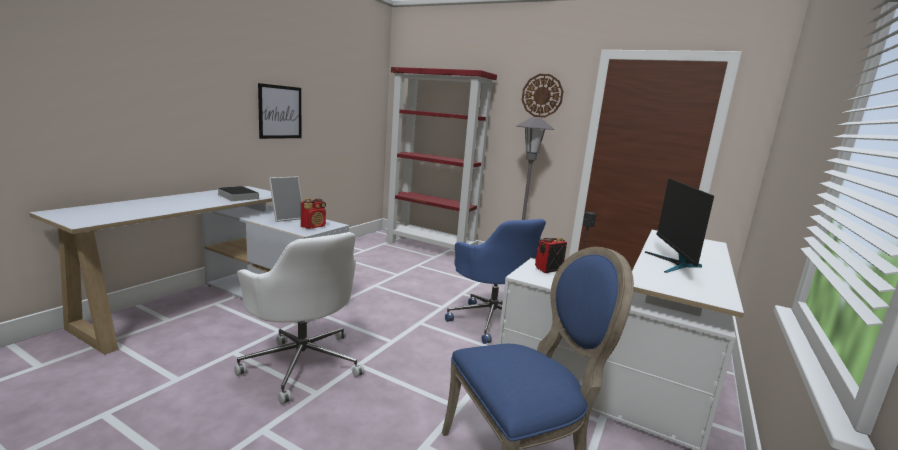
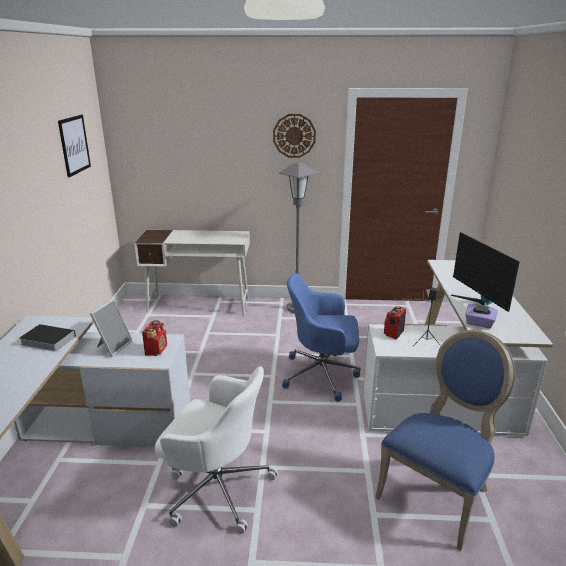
camera: 25 degrees left, 10 degrees up
(280, 112) = (31, 216): picture -> picture (74, 145)
(431, 248) = (199, 305): red bookcase -> white desk
(491, 320) = (322, 374): blue office chair -> blue office chair turned 150 degrees clockwise
(652, 275) = (479, 323): none -> purple tissue box

